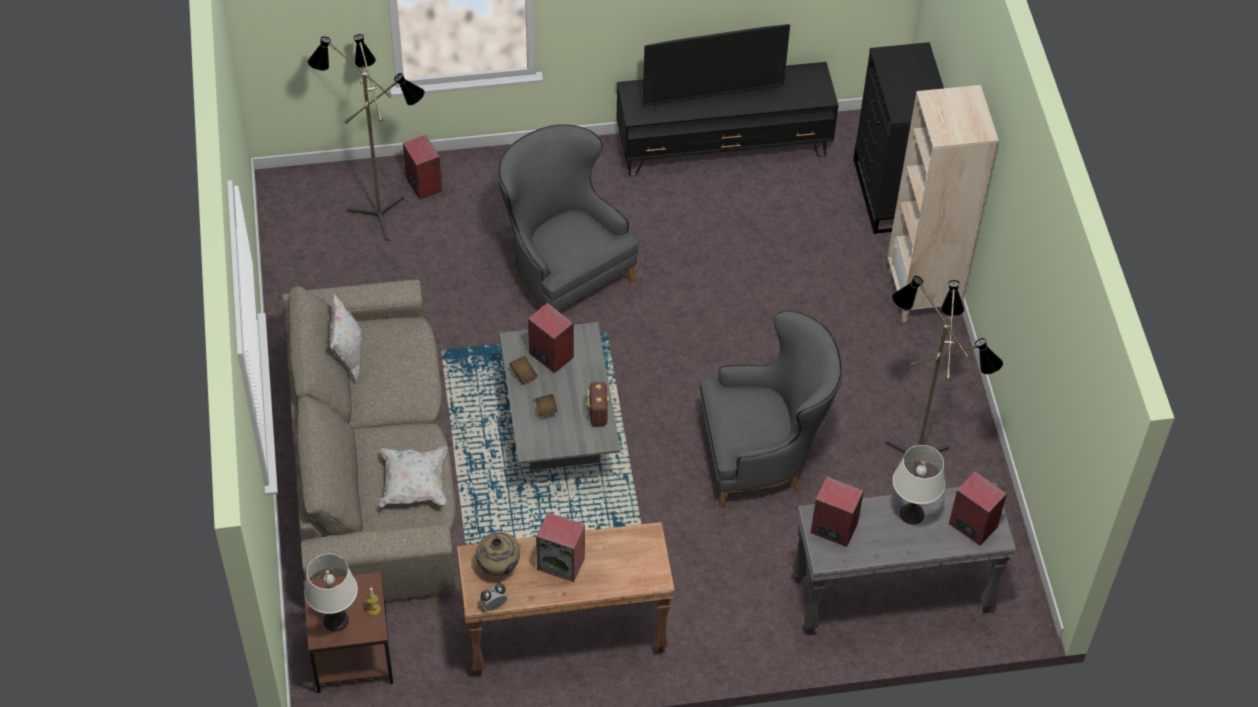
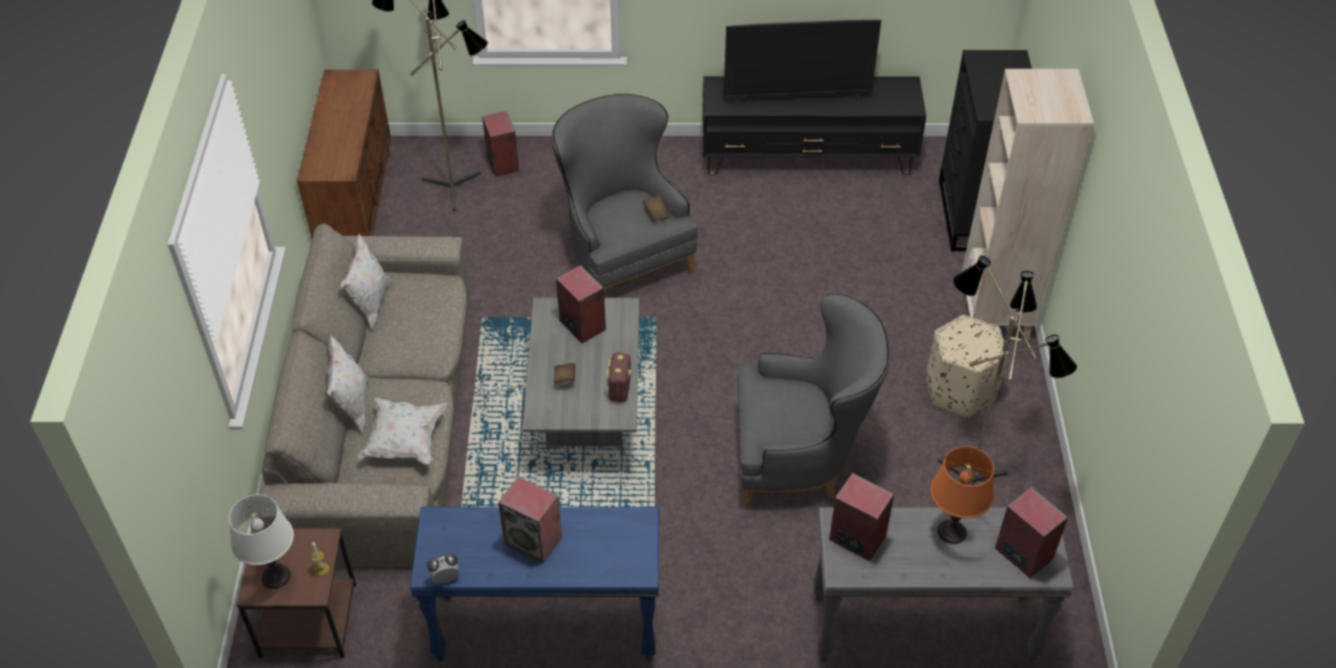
camera: 10 degrees right, 5 degrees down
(288, 244) = (356, 204): none -> brown cabinet
(357, 457) = (352, 406): none -> white pillow
(498, 567) = (461, 536): beige vase -> none
(523, 374) = (549, 341): brown book -> brown book (656, 214)
(565, 636) = (545, 629): brown console table -> blue console table
(898, 373) = (960, 390): none -> beige ottoman
(911, 514) = (952, 532): white table lamp -> orange table lamp

